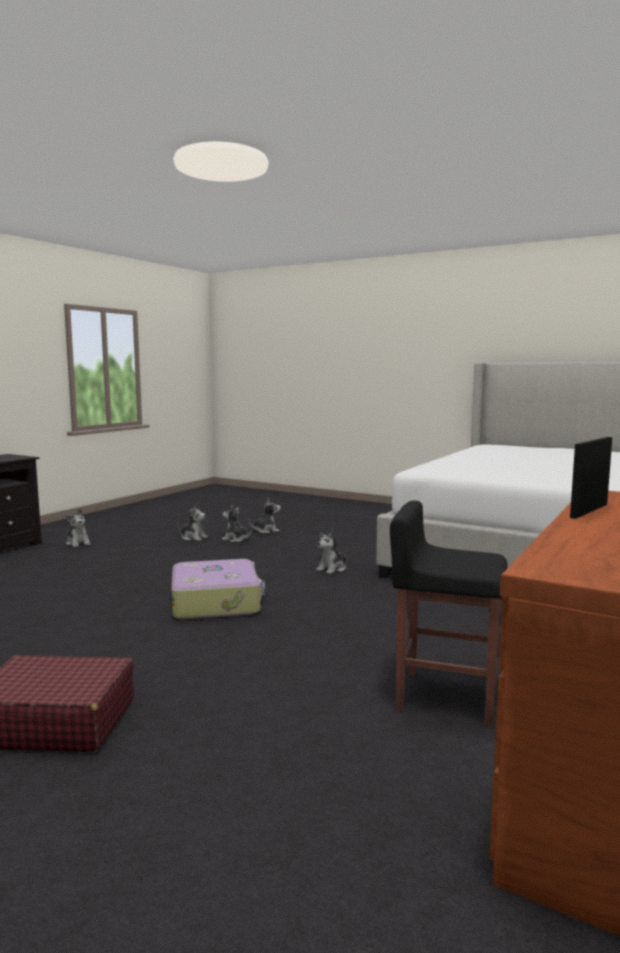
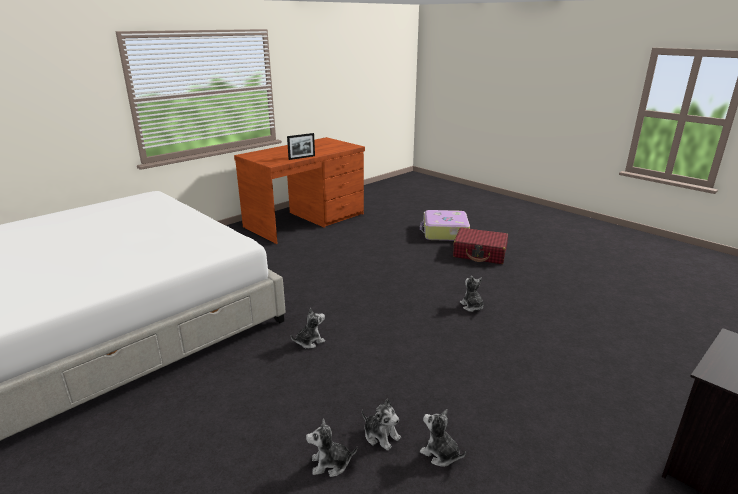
camera: 165 degrees left, 15 degrees up
(78, 543) = (602, 463): plush toy -> plush toy (472, 306)
(216, 602) = (416, 311): suitcase -> suitcase (444, 232)
(445, 697) = (332, 245): black stool -> none

